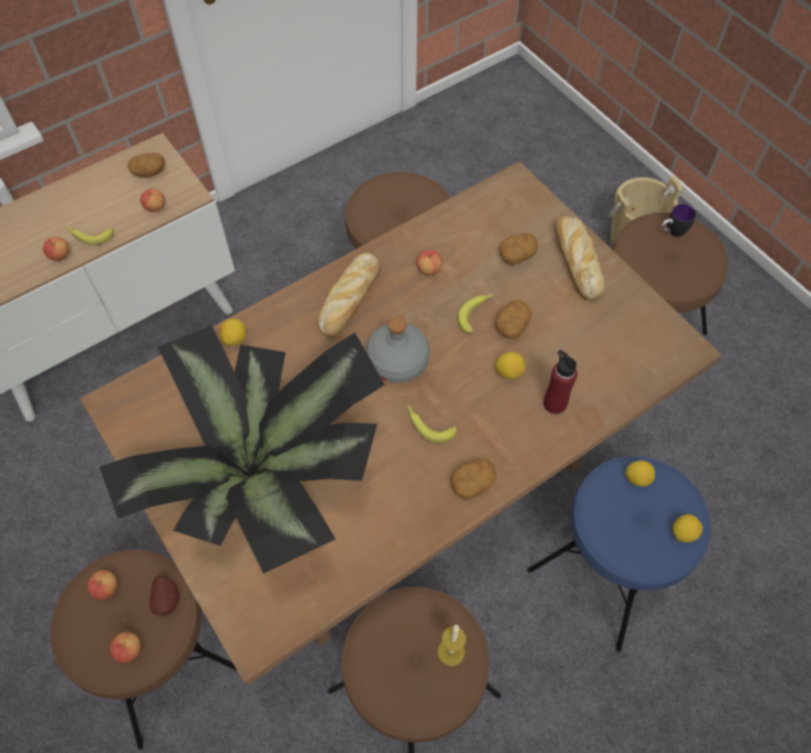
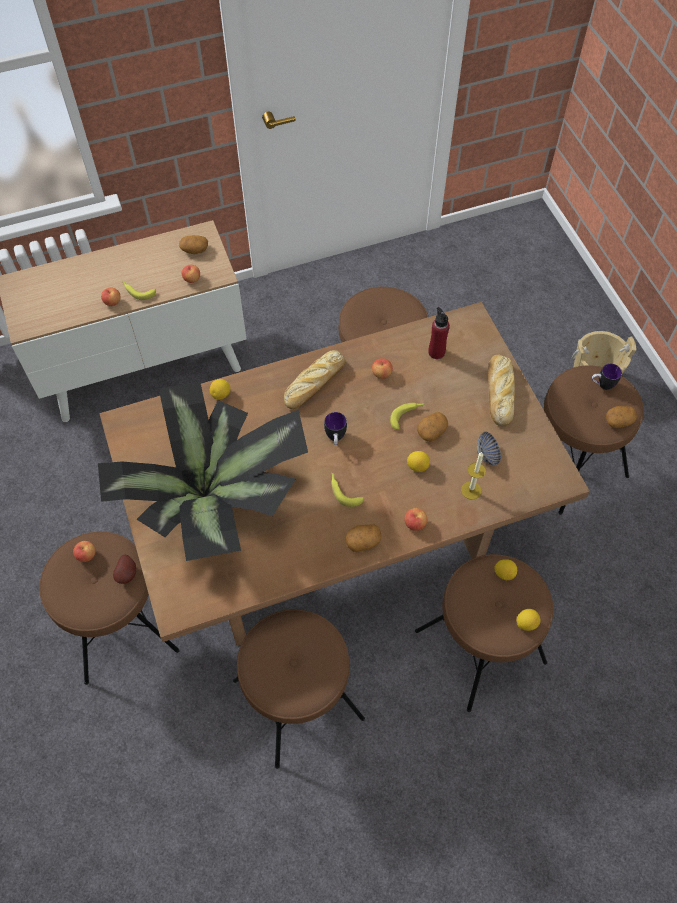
camera: 15 degrees right, 0 degrees up
(129, 650) = (91, 602): apple -> apple (415, 523)
(397, 362) = (335, 439): grey bottle -> mug
(451, 652) = (320, 663): candle -> candle (471, 490)
(517, 255) = (454, 377): potato -> potato (619, 420)
(554, 403) = (444, 498): red bottle -> red bottle (436, 352)
(588, 339) = (487, 455): none -> bowl
(607, 569) = (480, 646): blue stool -> brown stool

